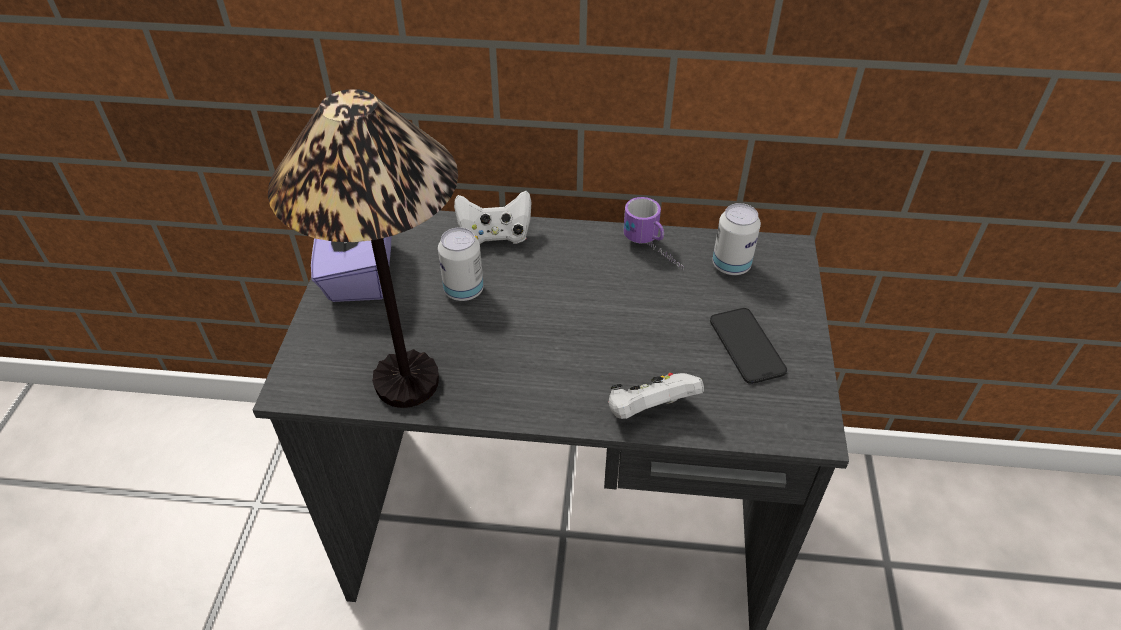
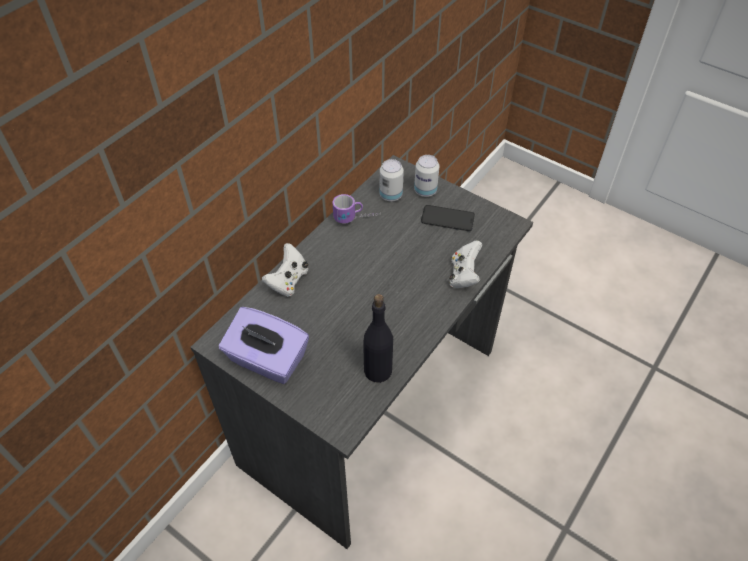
camera: 60 degrees left, 5 degrees up
(405, 383) = (377, 370): table lamp -> black bottle
(464, 290) = (324, 314): can -> can (425, 191)

